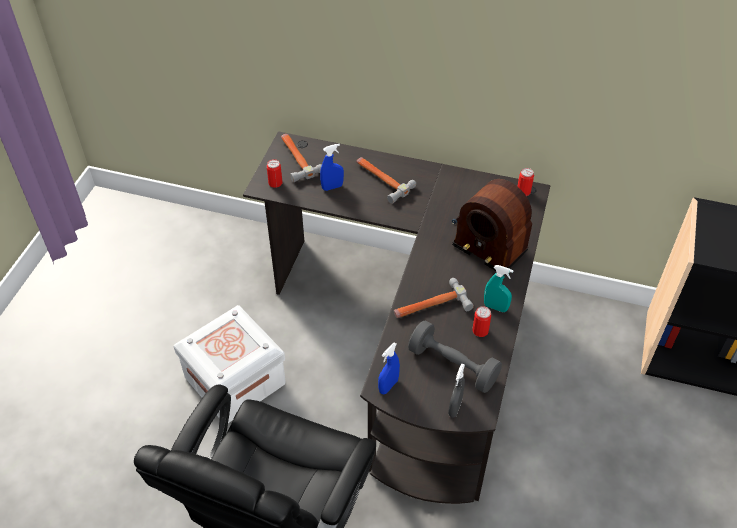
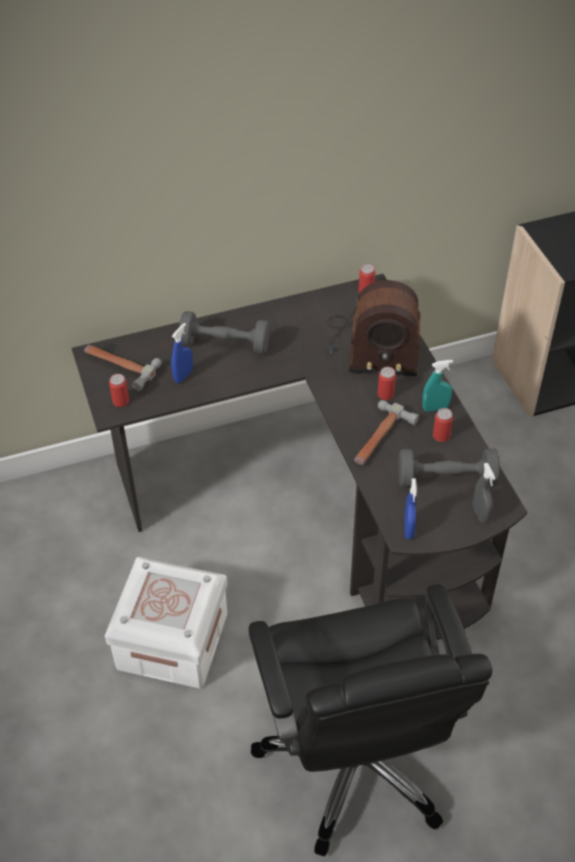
camera: 35 degrees left, 0 degrees up
(381, 179) = (225, 344): hammer -> grey dumbbell
(466, 276) = (385, 394): none -> can

